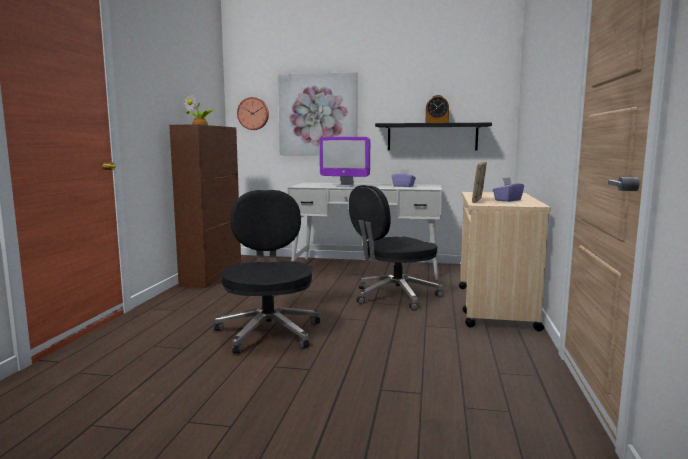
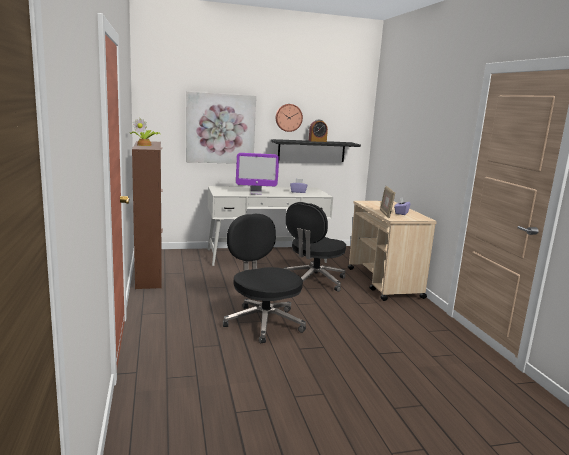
camera: 25 degrees left, 5 degrees up
(253, 113) = (161, 124): wall clock -> wall clock (288, 117)

